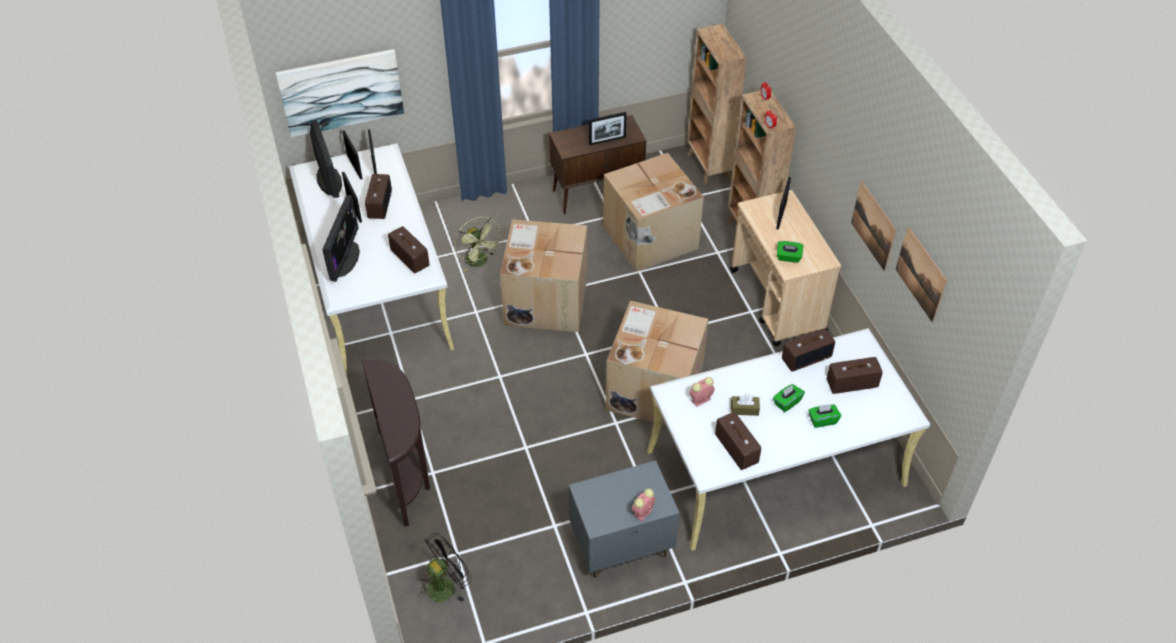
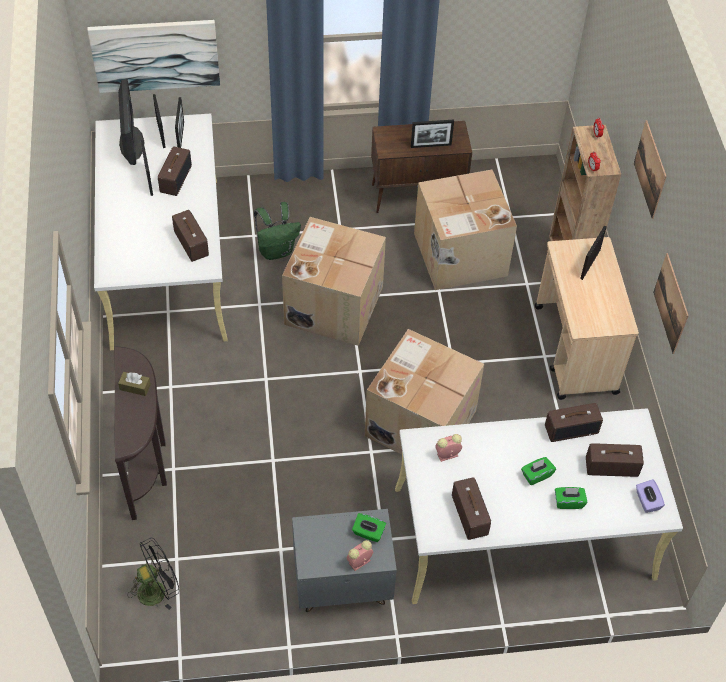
camera: 10 degrees right, 5 degrees up
(345, 259) = (126, 233): monitor -> none
(480, 262) = (277, 250): green fan -> green backpack
(708, 167) = (543, 186): brown bookcase -> none
(744, 409) = (490, 474): brown tissue box -> brown tissue box (135, 387)
(788, 257) = (584, 313): green tissue box -> green tissue box (368, 533)
(892, 407) = (647, 501): none -> purple tissue box
(920, 274) = (701, 370): picture -> picture (650, 169)

